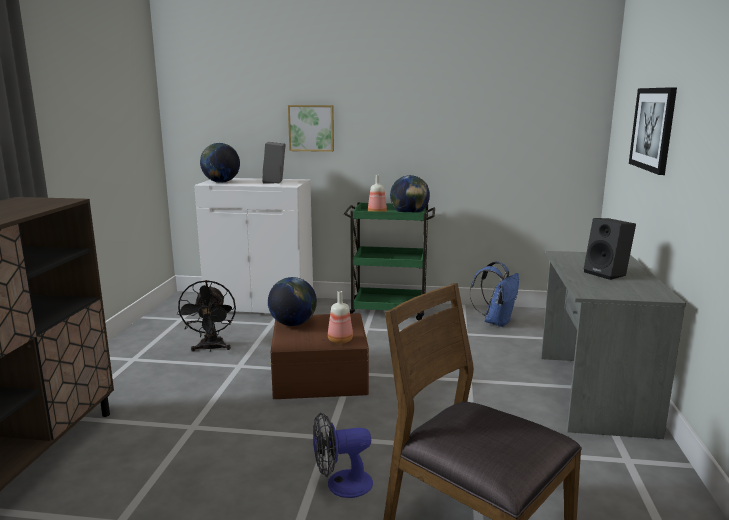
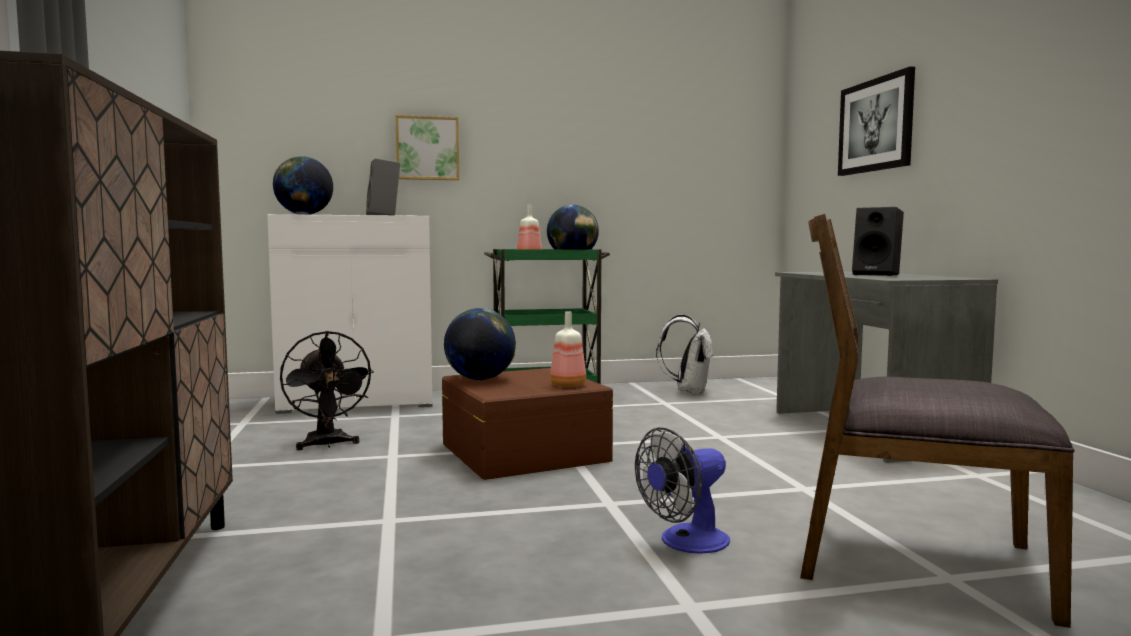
camera: 20 degrees left, 10 degrees down
(496, 322) = (688, 391): blue backpack -> white backpack

